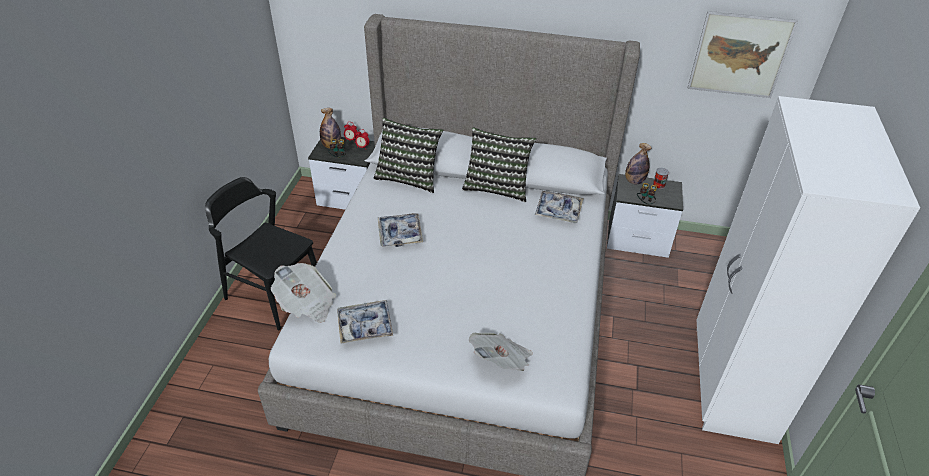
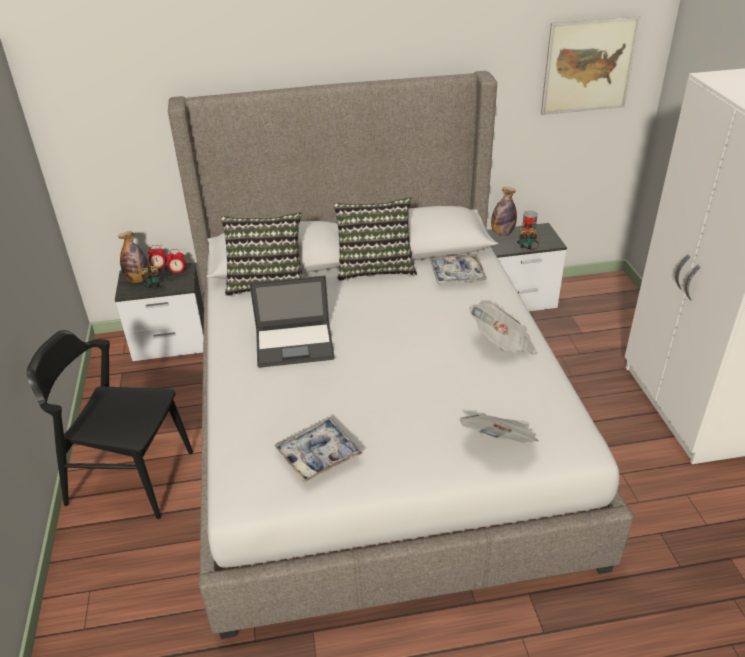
camera: 20 degrees left, 5 degrees down
(306, 304) = (228, 454): newspaper -> newspaper (502, 344)
(400, 234) = (295, 344): tray -> laptop

